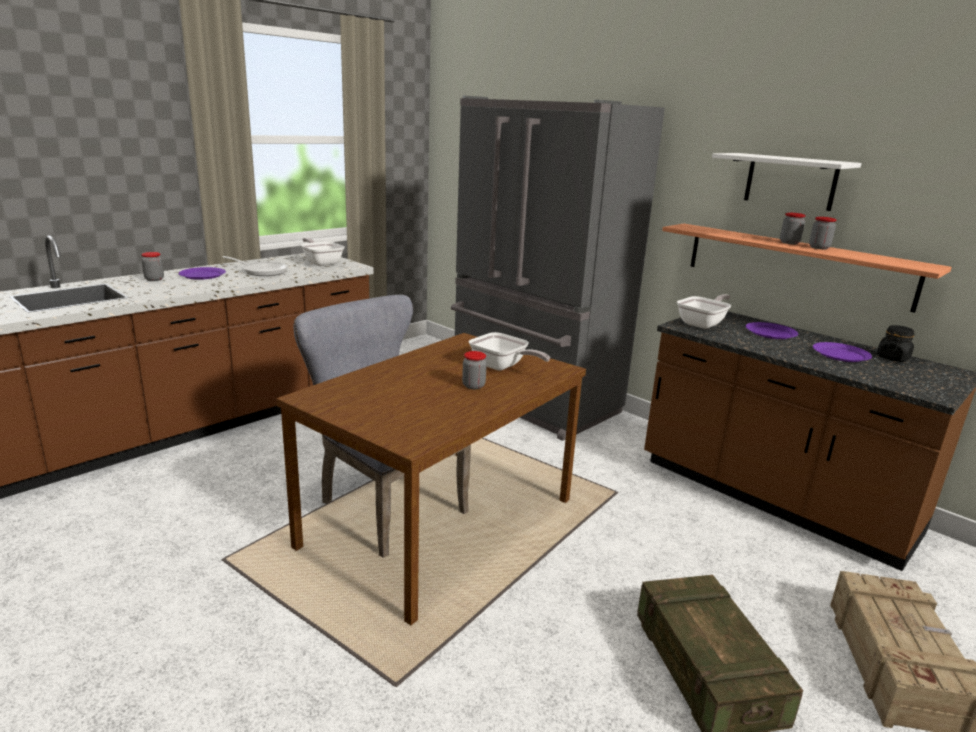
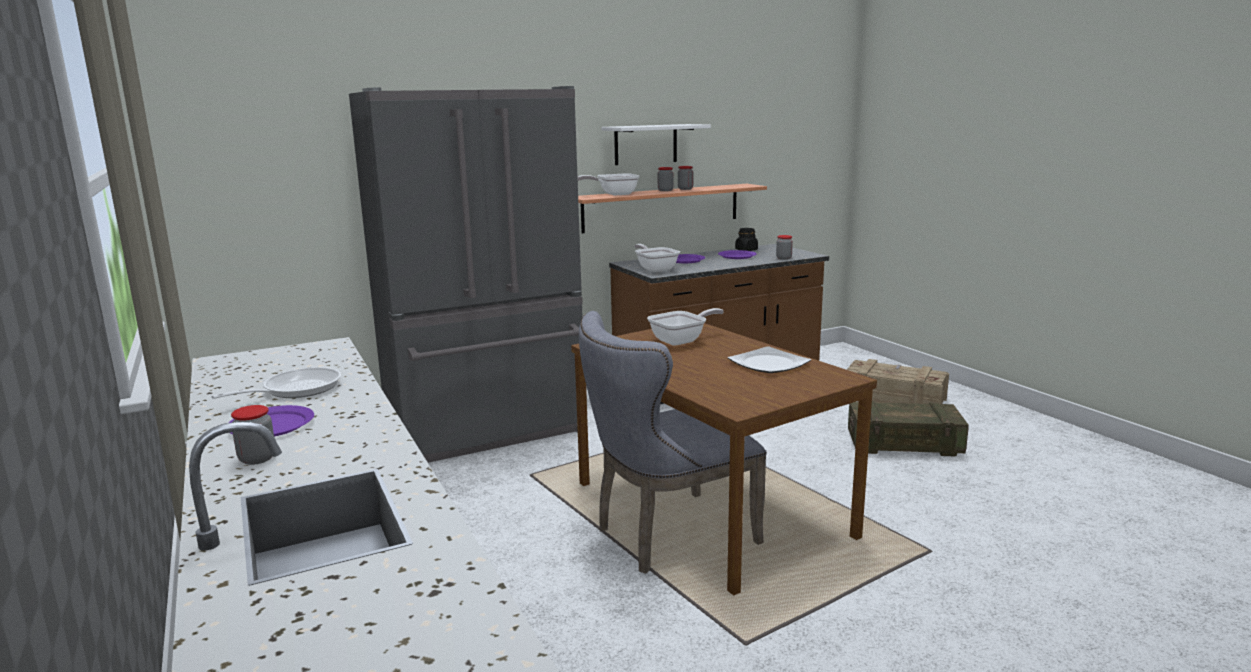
camera: 70 degrees left, 5 degrees down
(321, 262) = (284, 359): frying pan -> frying pan (613, 194)
(443, 405) = (768, 364): none -> plate
(473, 386) = (726, 352): jar -> jar (783, 258)

